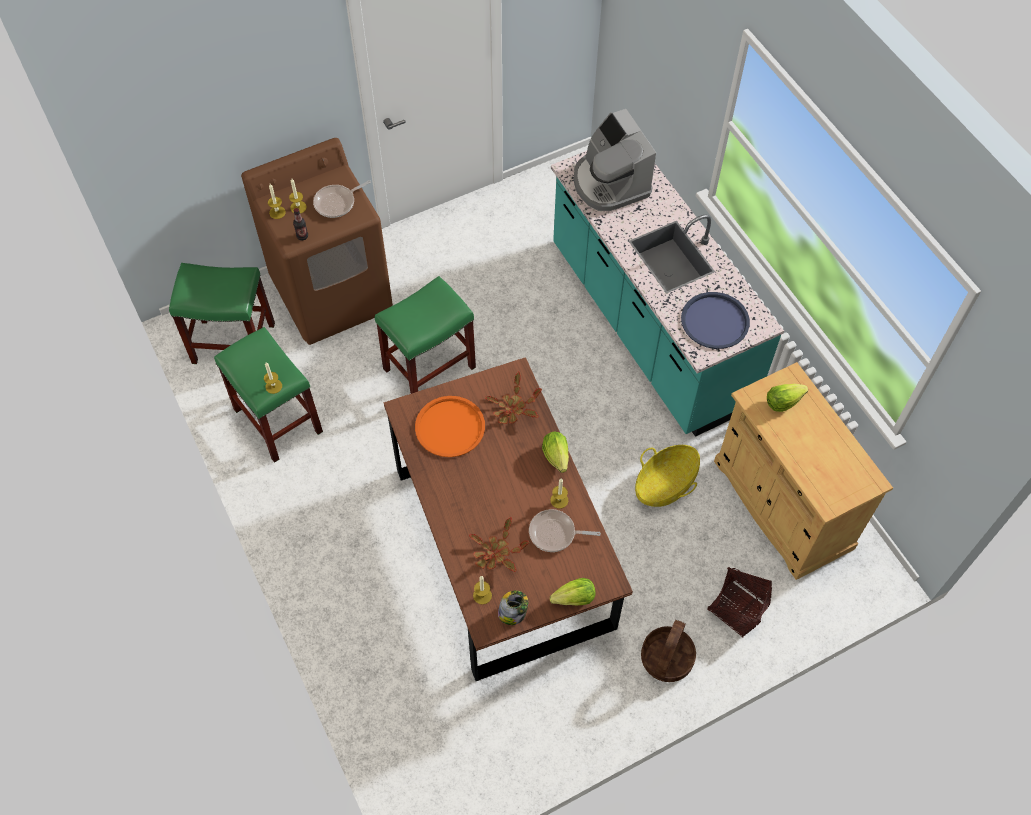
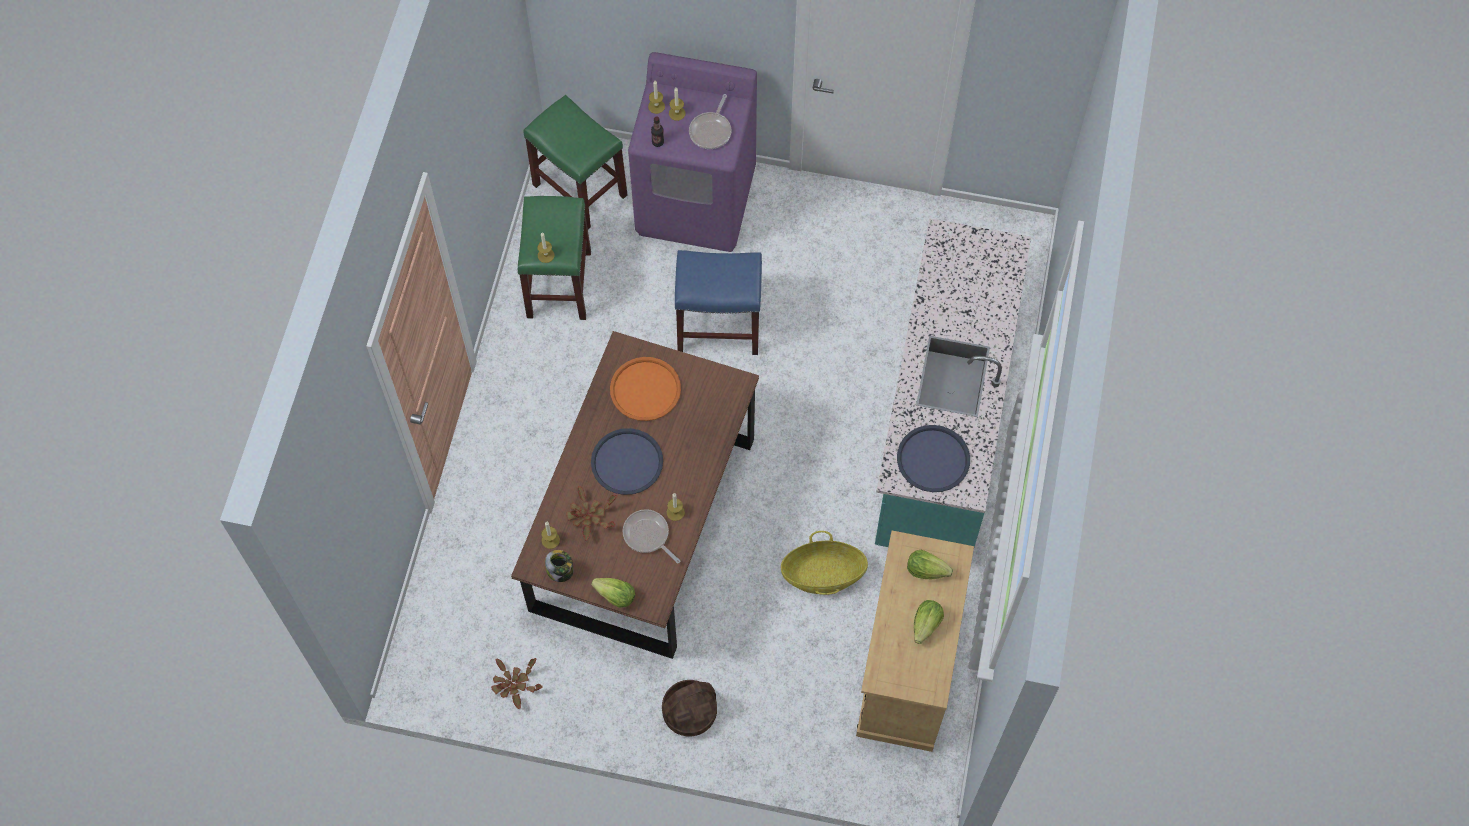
camera: 40 degrees right, 5 degrees up
(332, 294) = (696, 202): brown washing machine -> purple washing machine
(337, 203) = (711, 131): frying pan -> frying pan turned 75 degrees counterclockwise
(429, 369) = (717, 328): green stool -> blue stool
(486, 491) = (627, 462): none -> blue tray
(513, 409) = (708, 411): potted plant -> potted plant (514, 684)
(556, 456) = (706, 475): lettuce -> lettuce (926, 624)
(609, 183) = (964, 271): coffee machine -> none
(737, 607) = (785, 719): basket -> none

